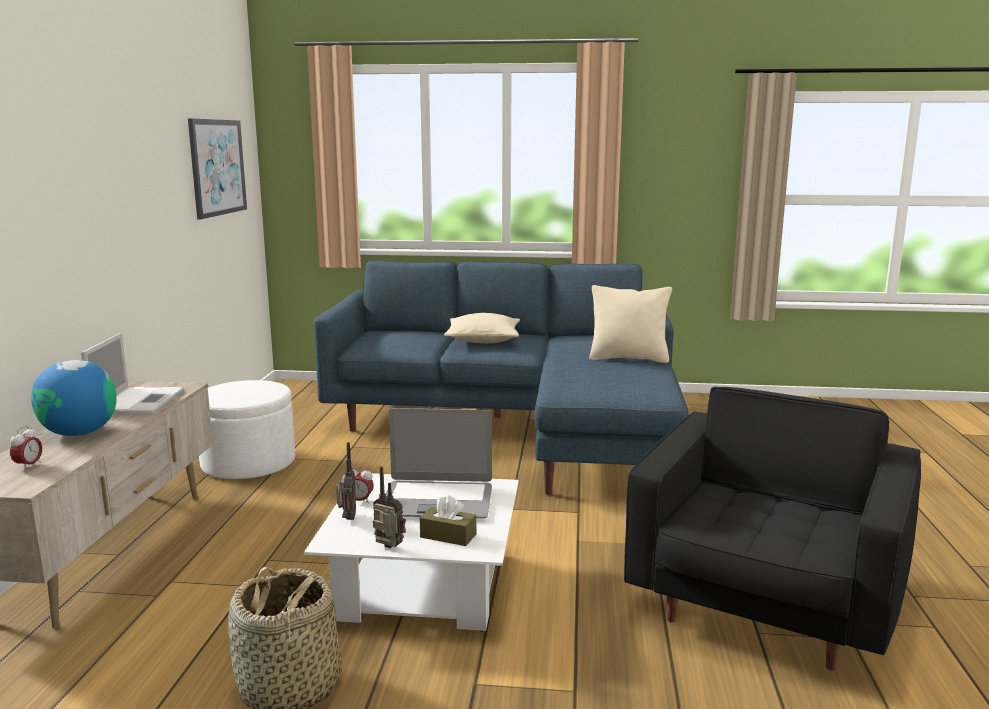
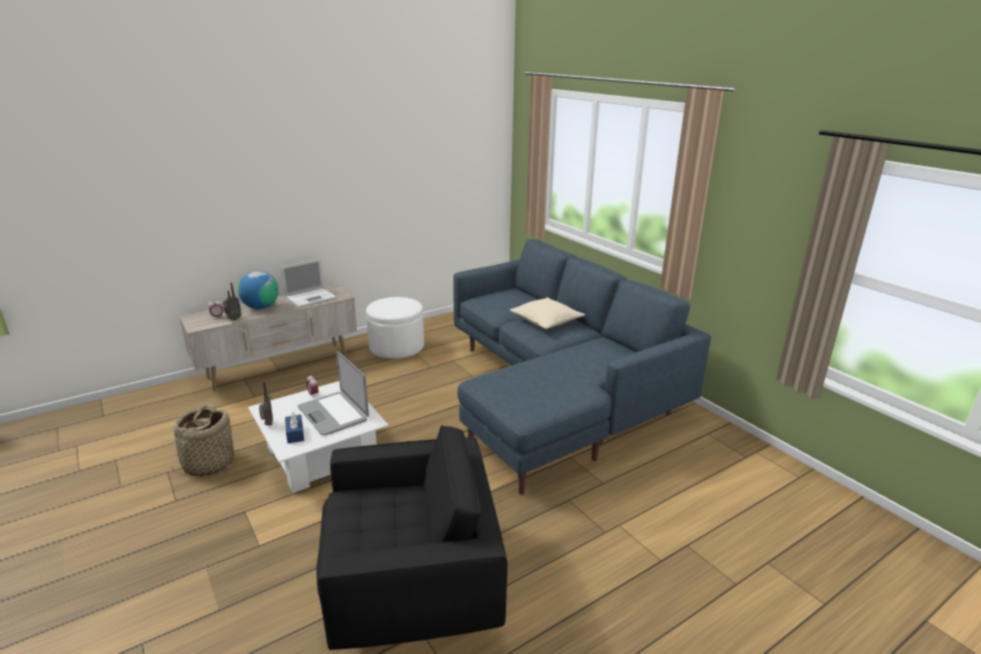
camera: 50 degrees right, 10 degrees up
(217, 167) = (453, 159): picture -> none
(347, 519) = (290, 400): radio -> radio (233, 319)
(448, 536) = (295, 434): brown tissue box -> blue tissue box
(628, 358) = (586, 378): beige pillow -> none

